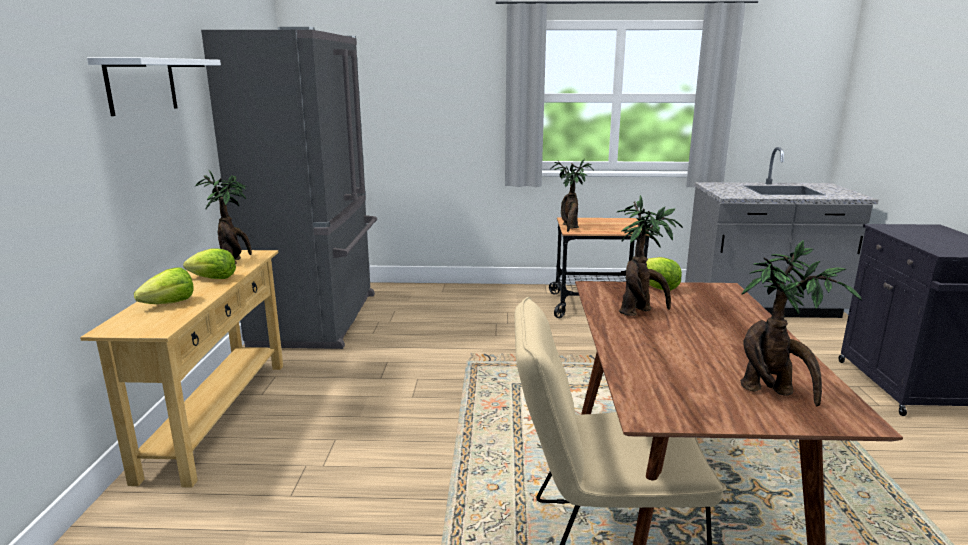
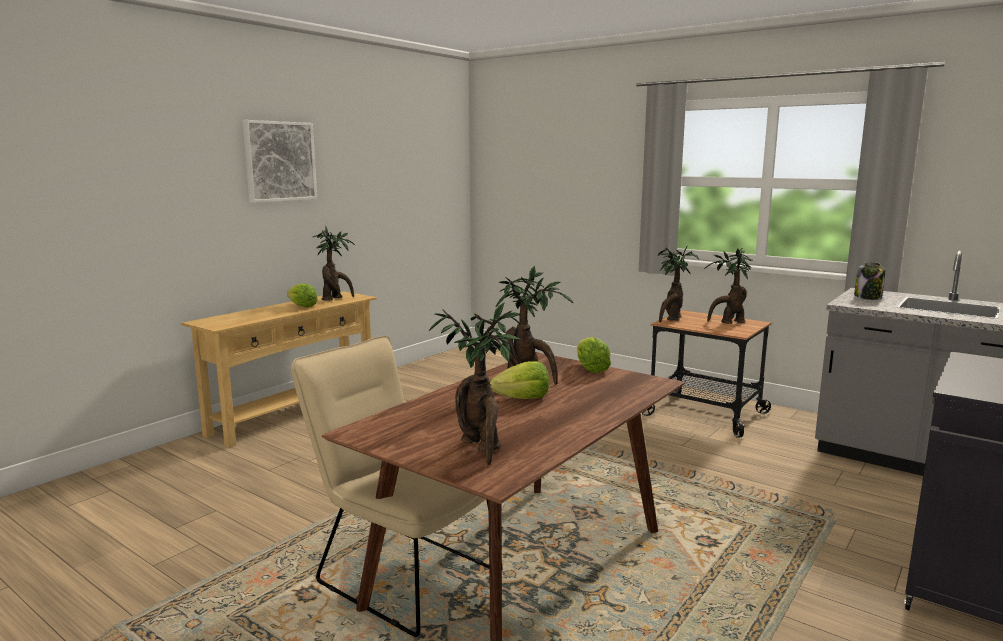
camera: 35 degrees right, 5 degrees down
(142, 85) = (280, 161): white shelf -> picture
(170, 303) = (252, 315): lettuce -> lettuce (523, 399)
(320, 318) = (443, 370): grey fridge -> none
(613, 223) = (729, 323): none -> potted plant
(726, 189) = (868, 297): none -> jar

